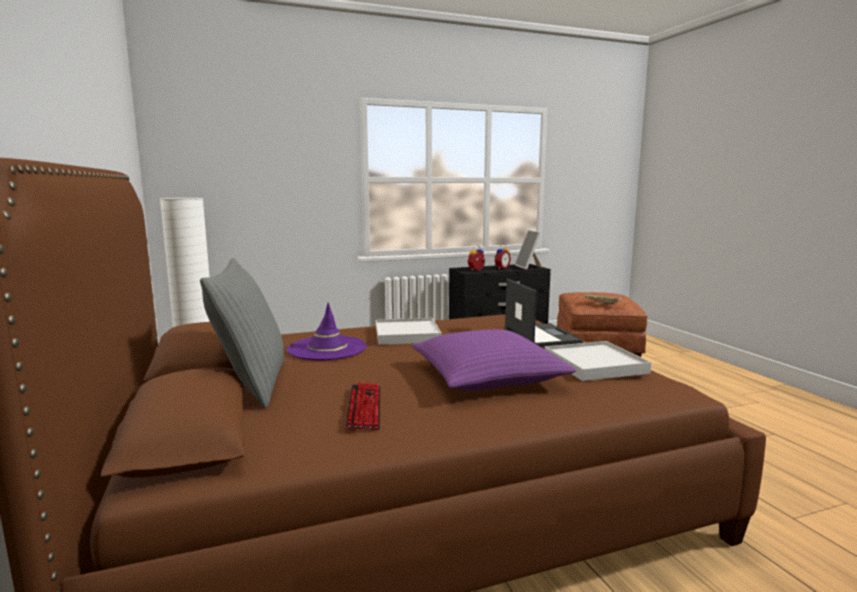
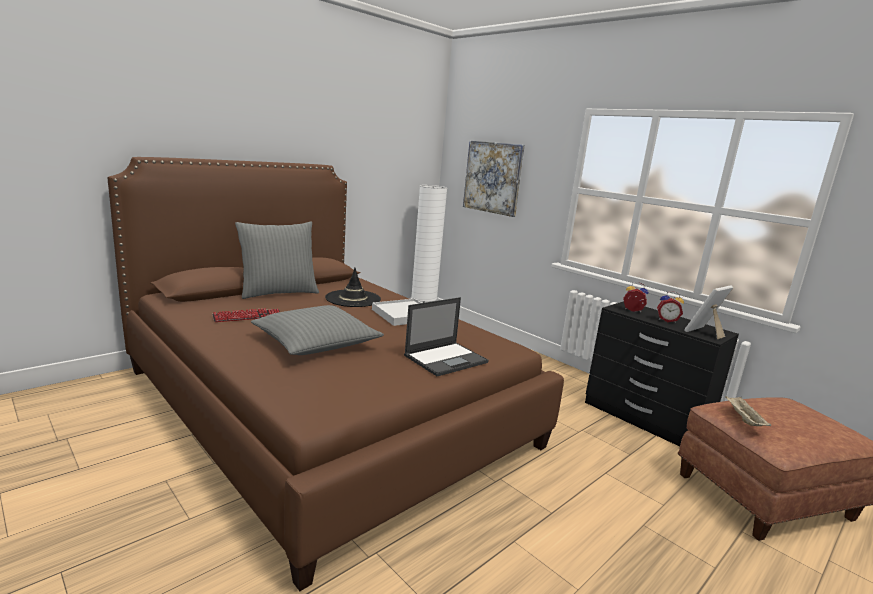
camera: 65 degrees right, 5 degrees up
(249, 178) = (493, 177): none -> picture
(327, 348) = (353, 299): purple hat -> black hat
(487, 376) = (316, 342): purple pillow -> grey pillow
(594, 364) = (359, 377): white tray -> none

